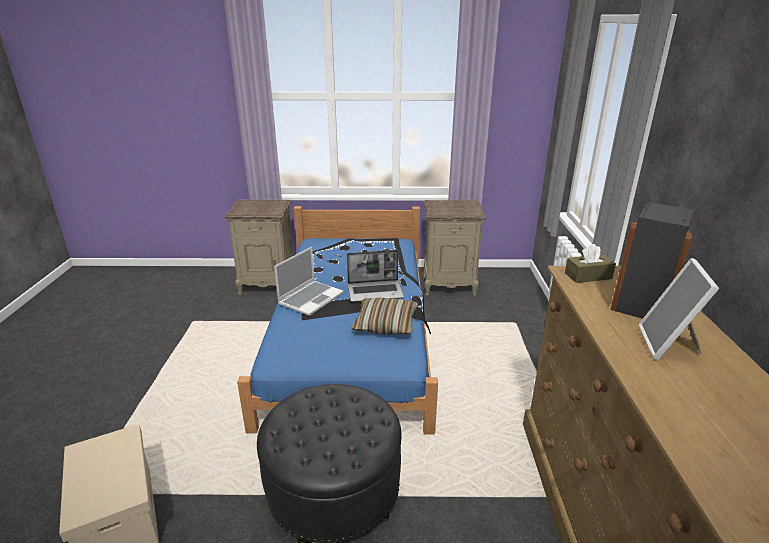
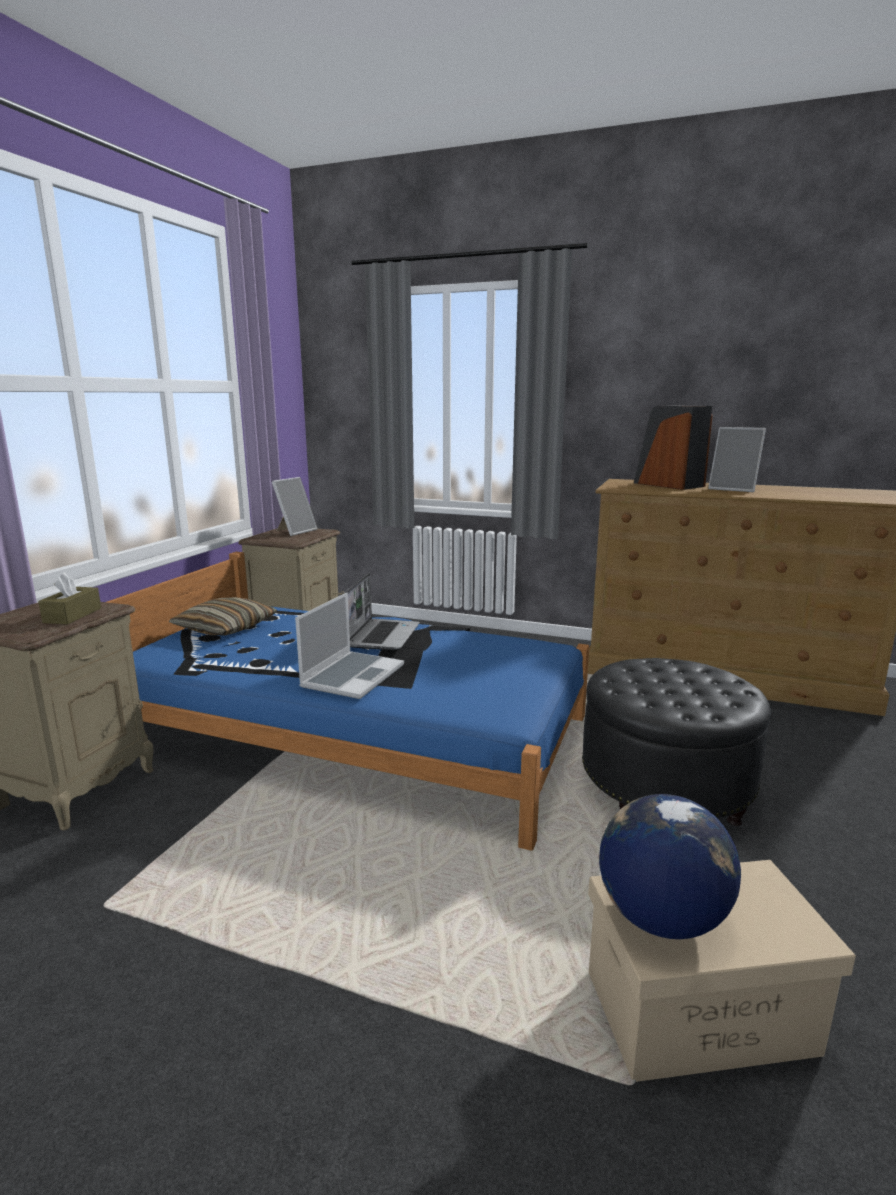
camera: 70 degrees left, 10 degrees down
(102, 451) = (660, 918): none -> globe
(311, 298) = (352, 676): laptop -> laptop turned 60 degrees clockwise
(385, 324) = (465, 644): pillow -> pillow (225, 628)
(462, 206) = (295, 531): none -> picture frame
(588, 276) = (621, 486): brown tissue box -> brown tissue box (72, 615)

